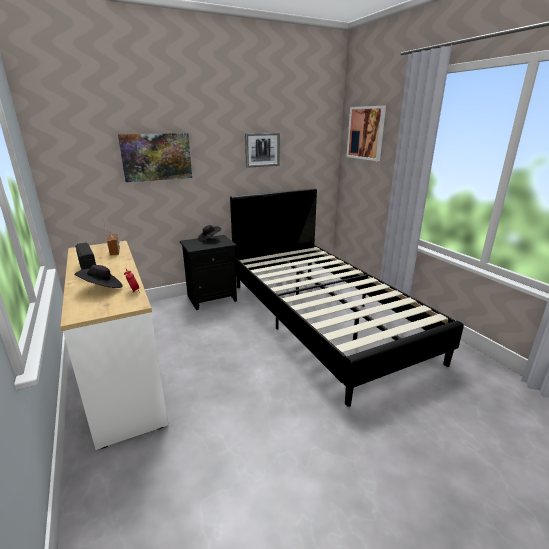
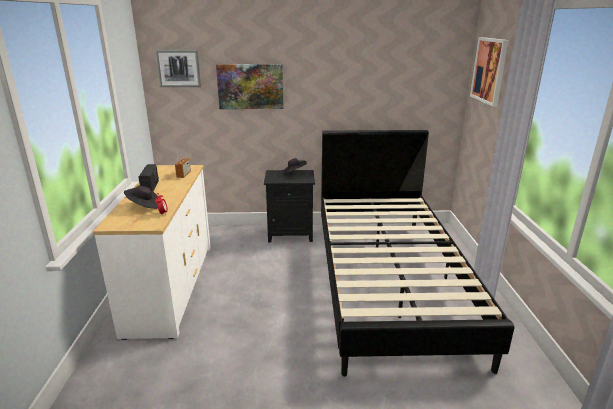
camera: 25 degrees right, 0 degrees up
(262, 150) = (364, 83): picture -> picture (179, 68)

